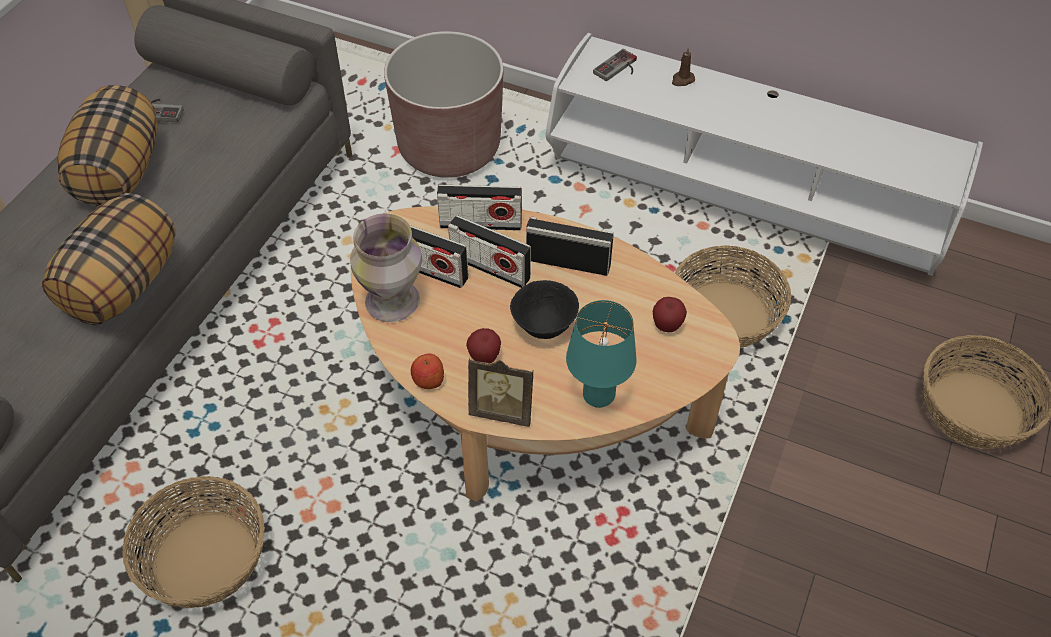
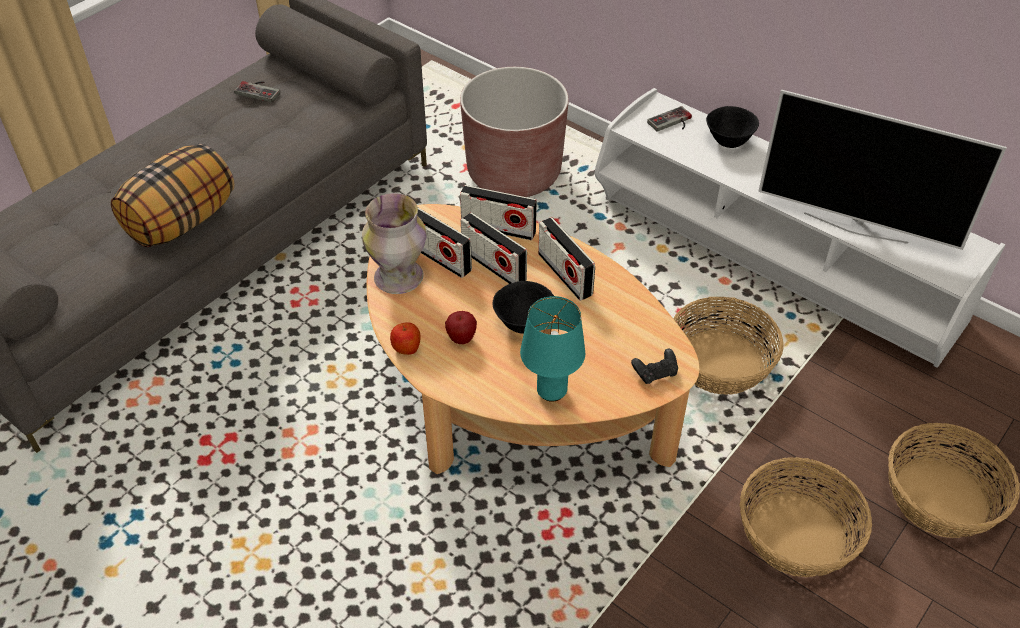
camera: 15 degrees right, 5 degrees down
(119, 172) = (210, 134): pillow -> none
(206, 558) = (192, 468): basket -> basket (797, 534)
(502, 410) = (462, 385): picture frame -> none
(568, 262) = (565, 274): radio -> radio turned 150 degrees counterclockwise
(667, 326) = (635, 345): apple -> none
(682, 80) = (728, 142): brown candle -> black bowl
(696, 352) = (655, 373): none -> black game controller
(836, 151) = (855, 227): none -> television

